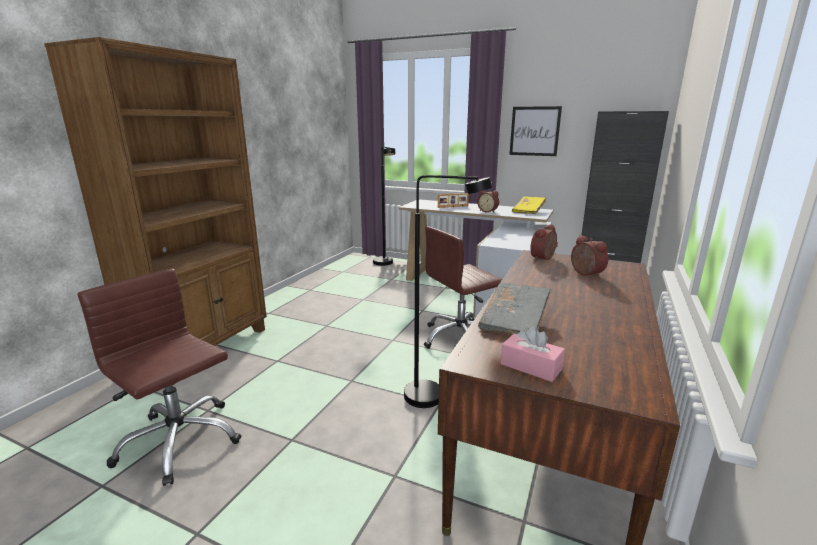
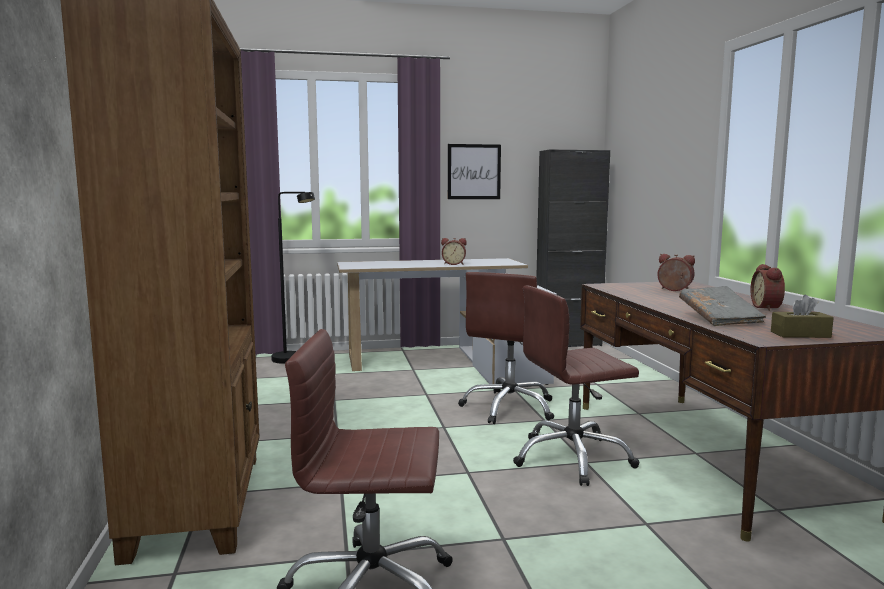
camera: 35 degrees left, 10 degrees down
(434, 397) = (572, 458): black floor lamp -> brown office chair
(453, 207) = (403, 264): picture frame -> none
(528, 211) = (492, 261): yellow book -> none
(530, 366) = (800, 334): pink tissue box -> brown tissue box
(544, 258) = (617, 286): alarm clock -> alarm clock (768, 308)

